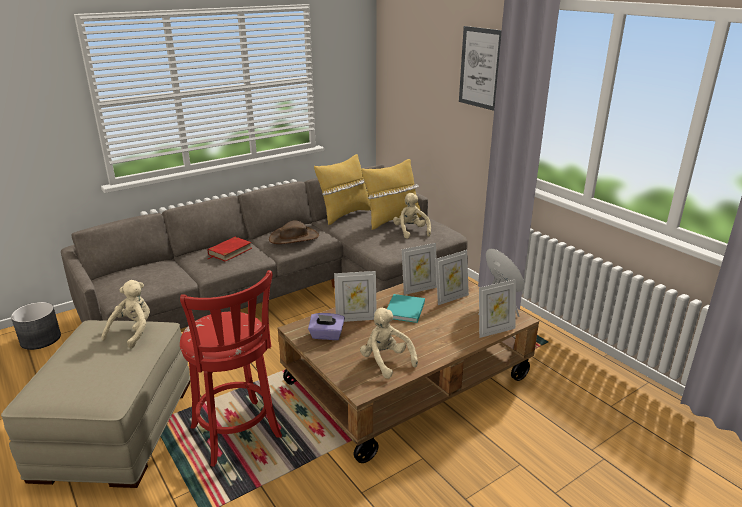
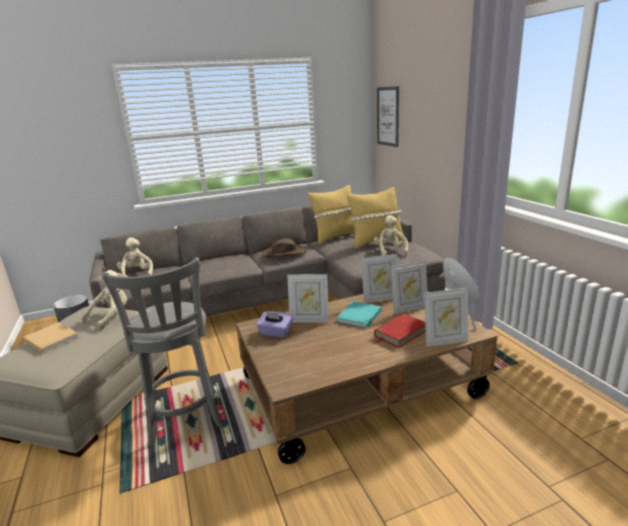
camera: 15 degrees right, 5 degrees down
(75, 364) = (51, 338): none -> beige book
(230, 251) = (226, 261): red book -> red book (400, 333)
(238, 435) = (185, 420): red stool -> grey stool
(386, 361) = (321, 361): beige plush toy -> beige plush toy (137, 275)
(480, 68) = (455, 95): picture -> picture (388, 116)

